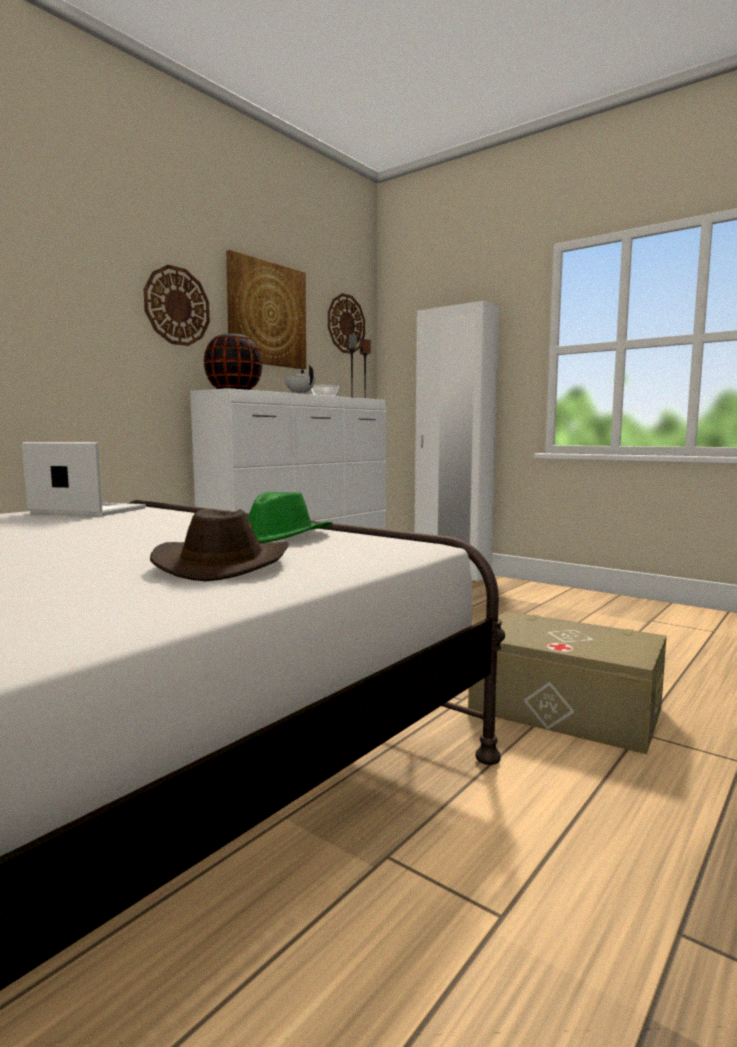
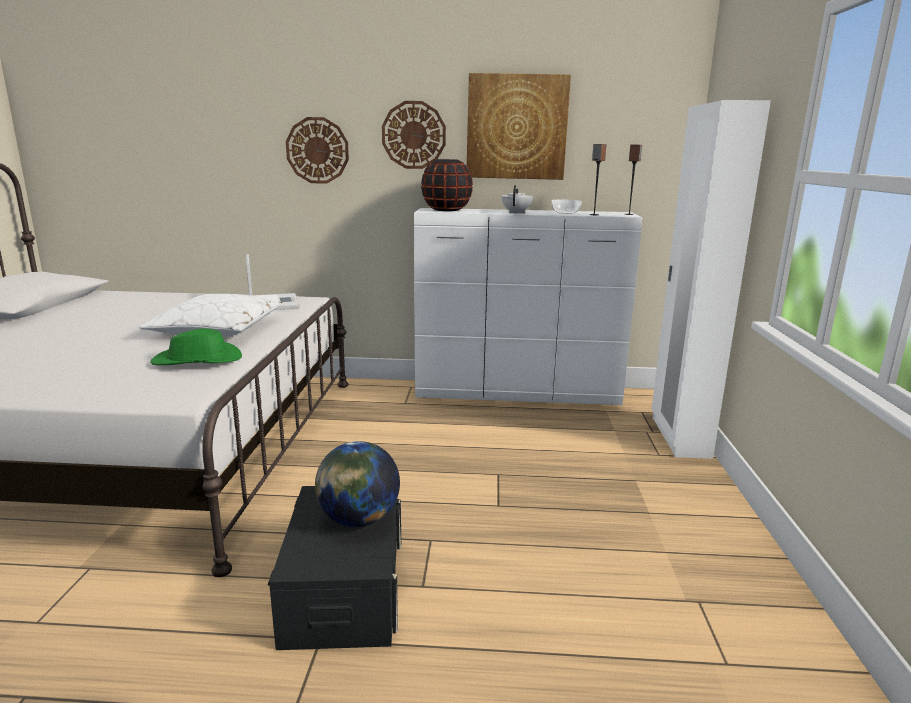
camera: 55 degrees right, 10 degrees up
(149, 526) = (217, 329): none -> white pillow
(223, 564) = (90, 373): brown hat -> none
(346, 324) = (640, 121): wall clock -> wall clock (317, 150)
(561, 629) = (358, 519): none -> globe
(564, 709) = (343, 588): beige storage box -> black storage box

